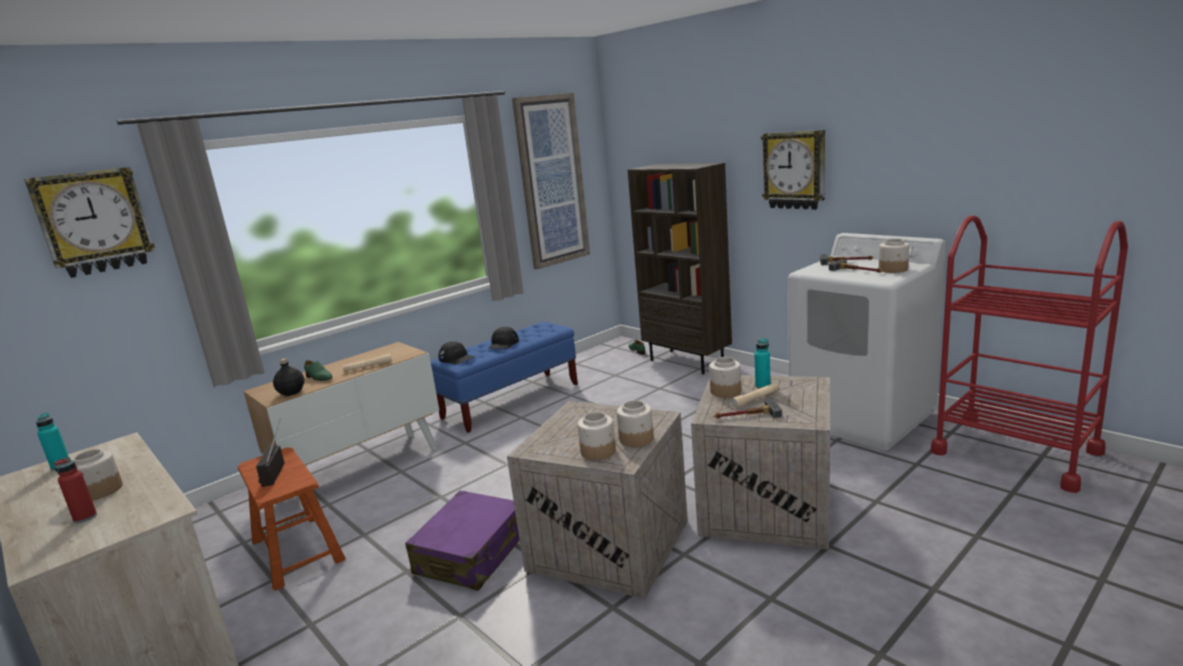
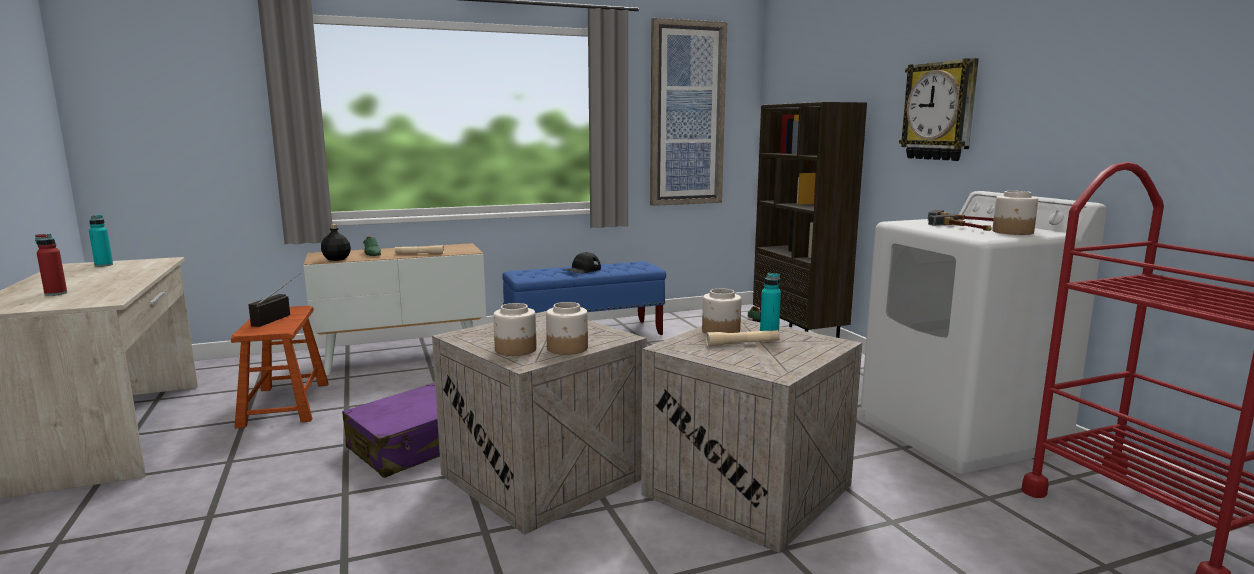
camera: 20 degrees right, 5 degrees down
(94, 222) = (211, 72): wall clock -> none
(100, 491) = (94, 282): jar -> none
(456, 358) = (527, 272): black cap -> none
(745, 416) = (710, 354): hammer -> none

